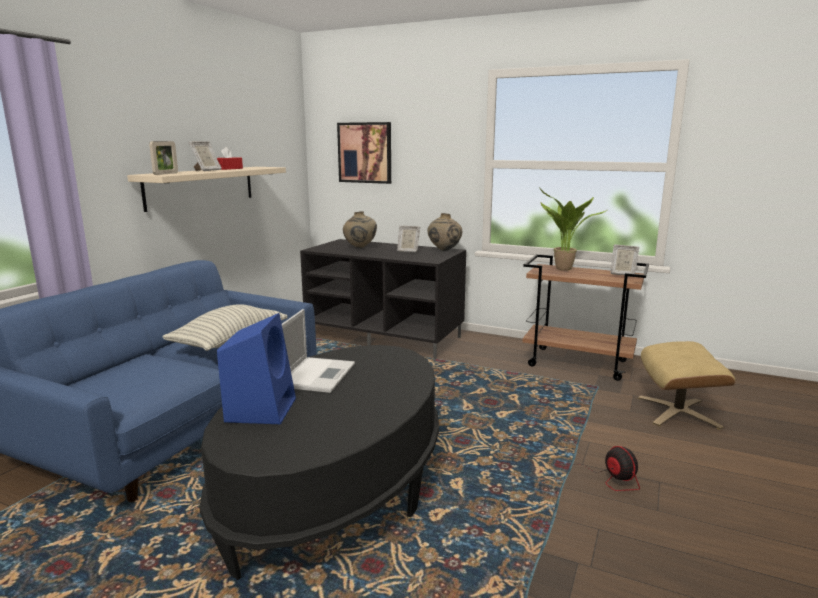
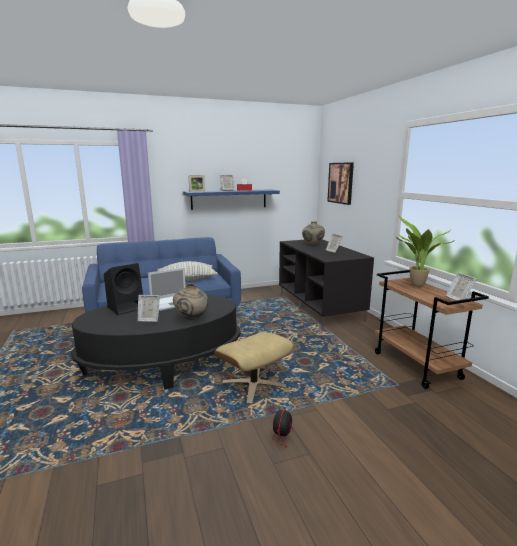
camera: 45 degrees right, 0 degrees up
(201, 187) = (229, 199): beige shelf -> blue shelf
(261, 409) = (127, 307): blue speaker -> black speaker
(351, 409) = (149, 320): none -> picture frame
(444, 250) = (356, 255): beige vase -> beige vase (192, 319)
(678, 412) = (427, 429): beige ottoman -> beige ottoman (254, 384)

